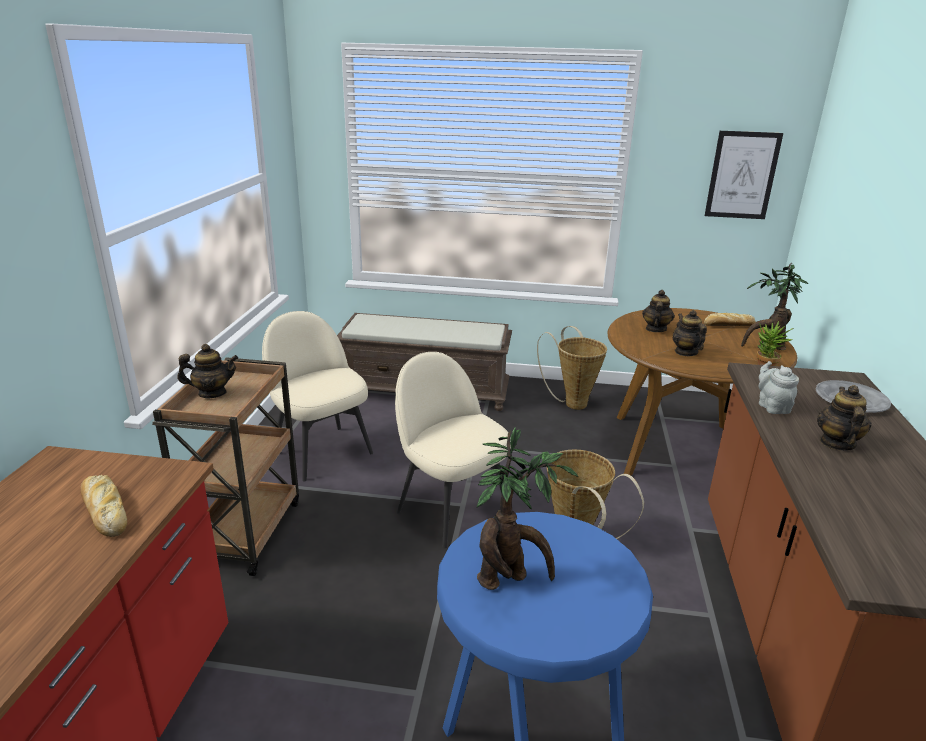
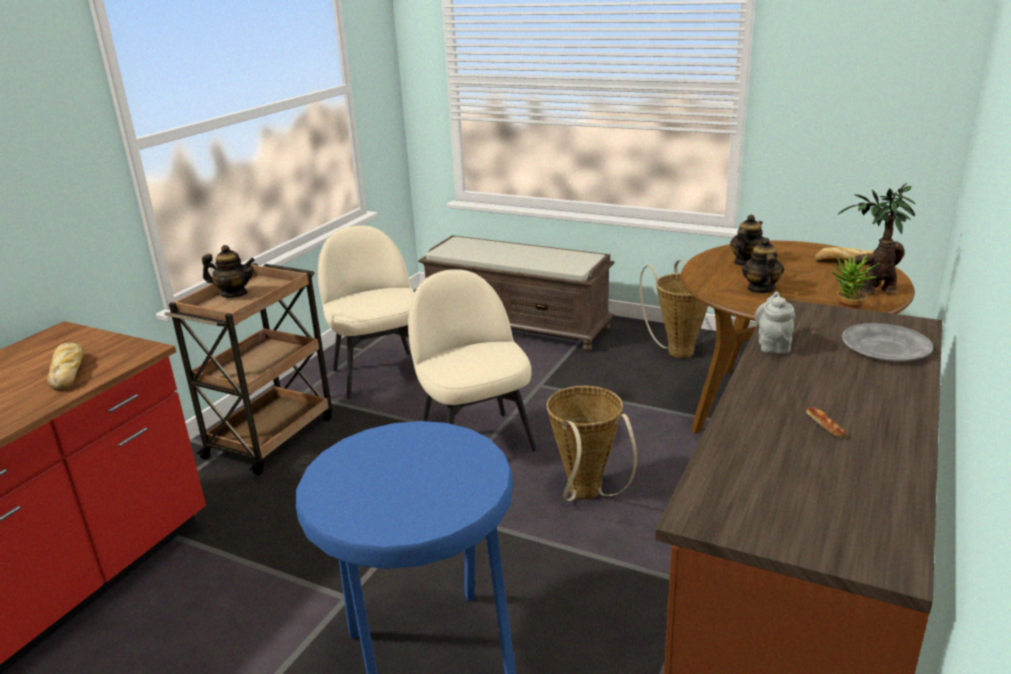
camera: 20 degrees right, 0 degrees up
(509, 578) = (370, 473): potted plant -> none
(742, 175) = (893, 76): picture -> none
(836, 443) = (812, 388): teapot -> none
(878, 477) = (825, 426): none -> bread

